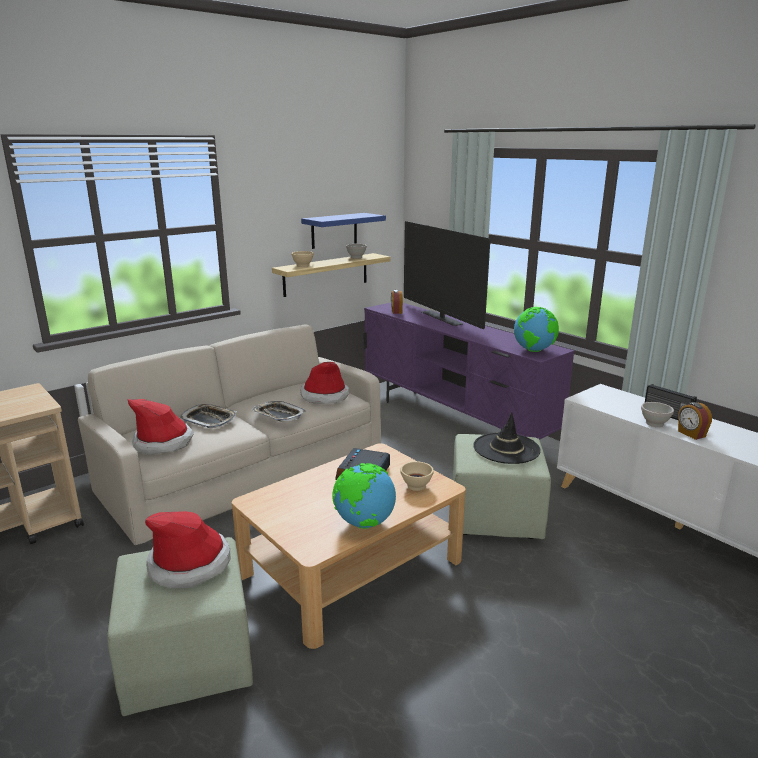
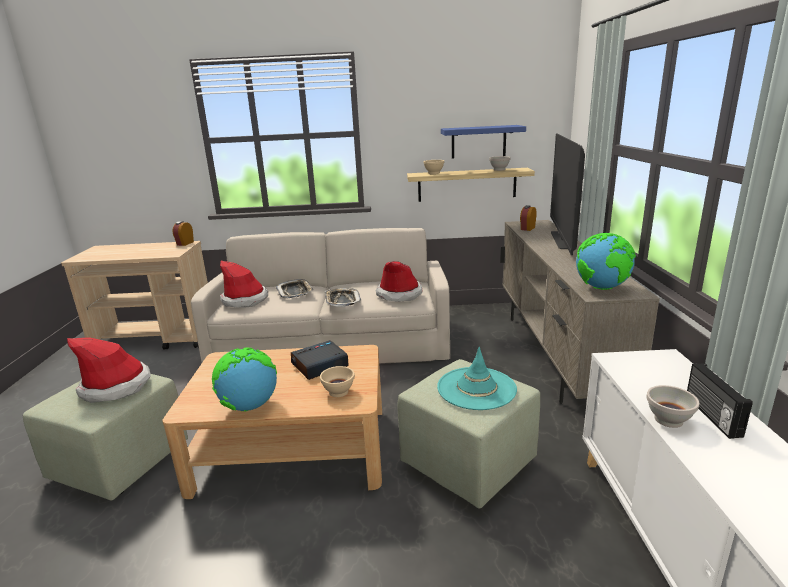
camera: 40 degrees right, 0 degrees up
(454, 421) = (554, 354): purple tv stand -> beige tv stand
(506, 448) = (476, 388): black hat -> turquoise hat
(691, 434) = (706, 454): alarm clock -> alarm clock (185, 243)

